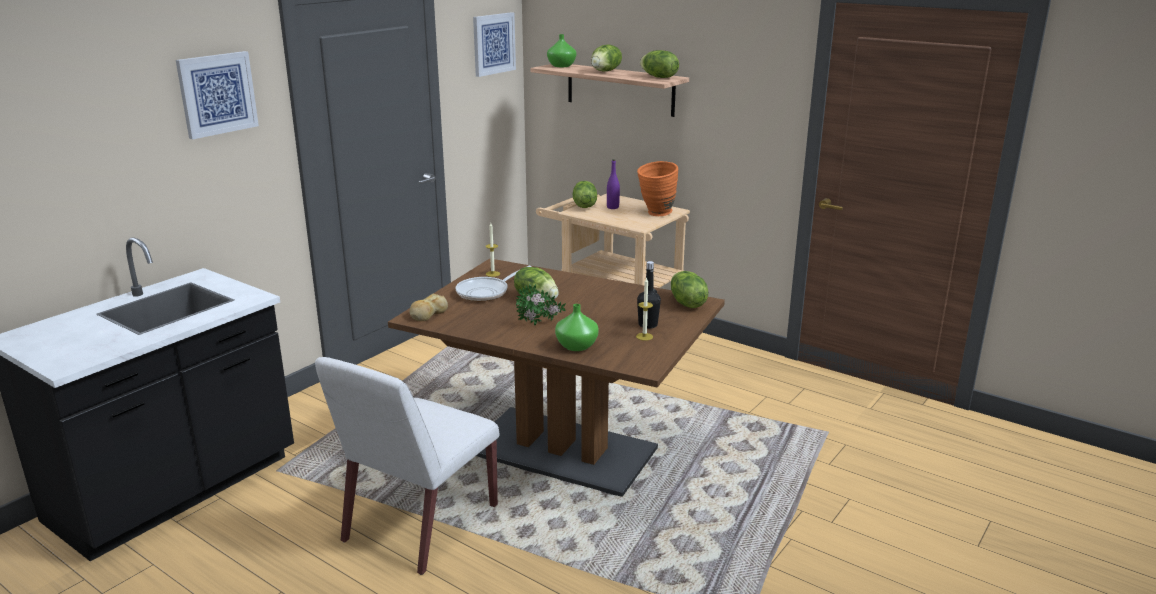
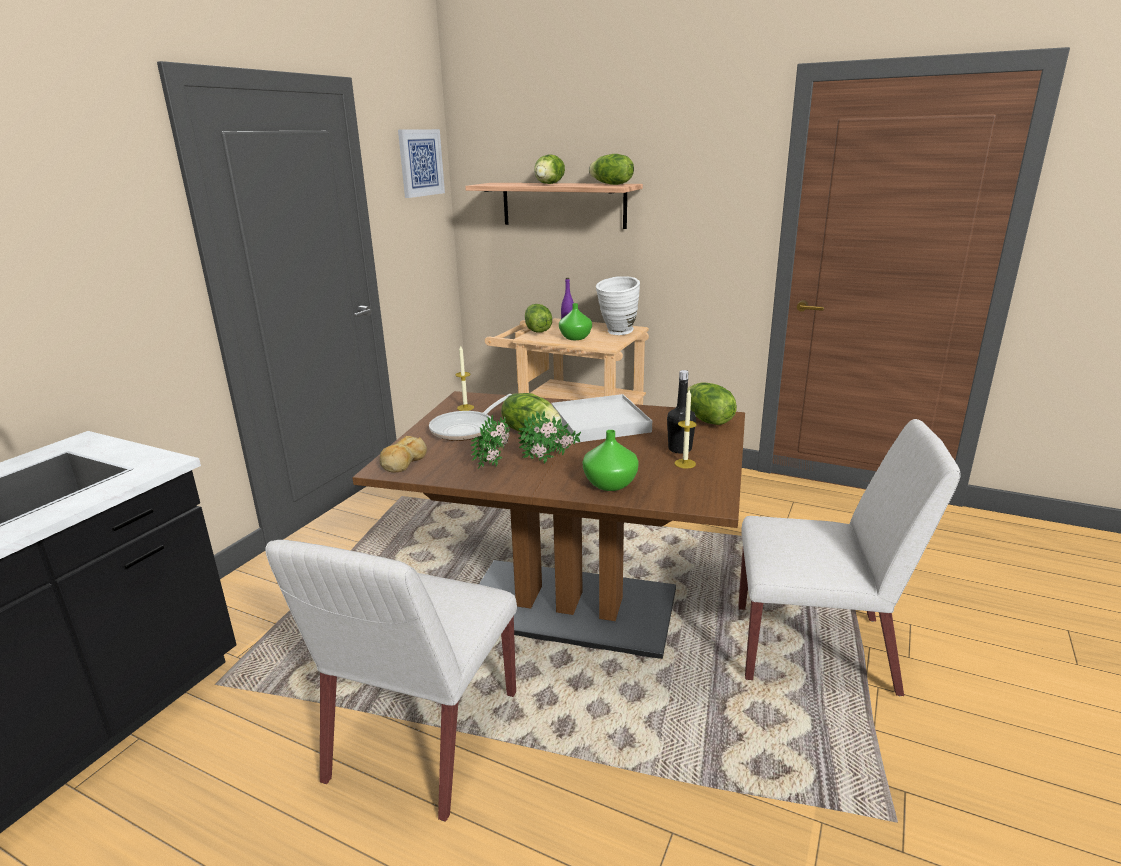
camera: 10 degrees left, 0 degrees up
(217, 94) = (83, 195): picture -> none
(498, 322) = (496, 463): none -> potted plant
(561, 66) = (498, 183): green vase -> green vase (575, 338)
(596, 297) = (600, 422): none -> white tray
(656, 214) = (617, 333): orange vase -> white vase
(755, 506) = (816, 648): none -> white chair

